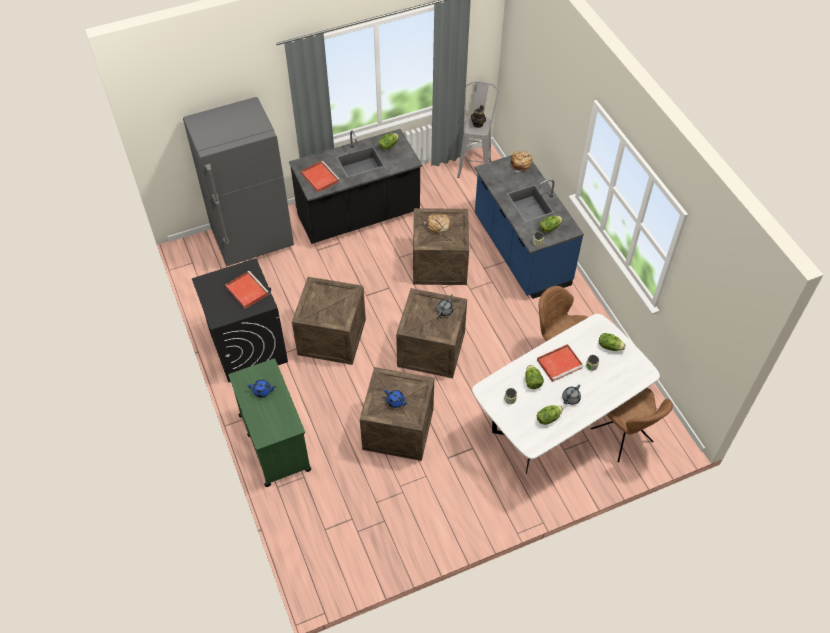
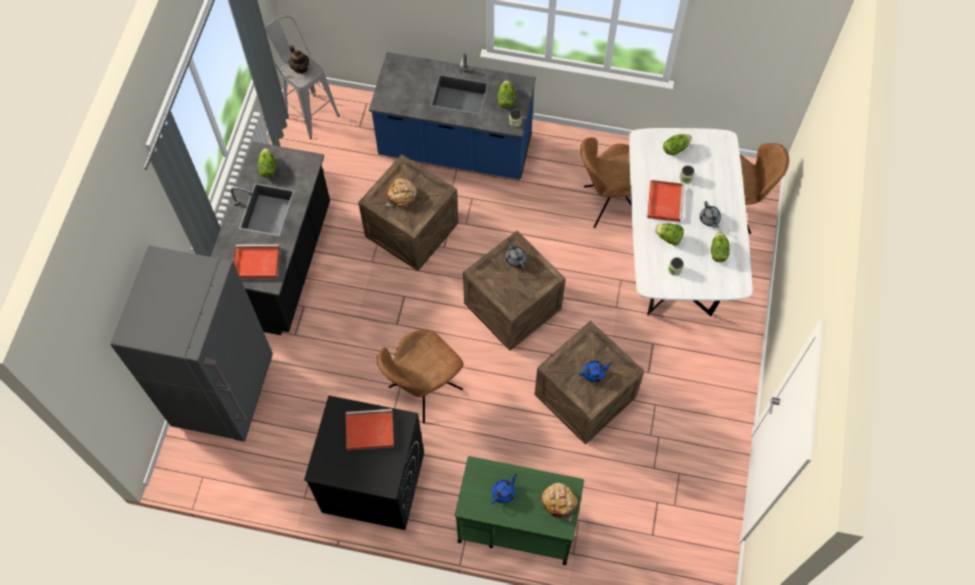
camera: 55 degrees left, 10 degrees up
(331, 336) = (423, 390): crate -> brown chair
(521, 164) = (401, 67): bread -> bread (559, 502)

